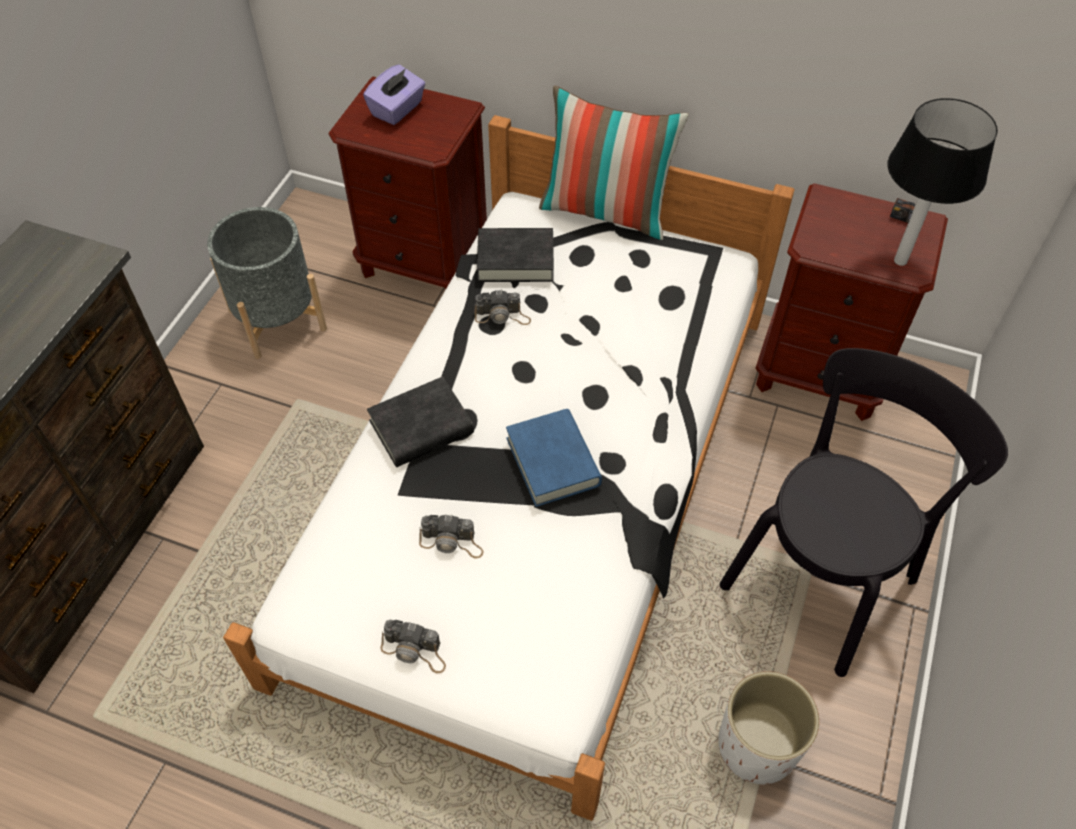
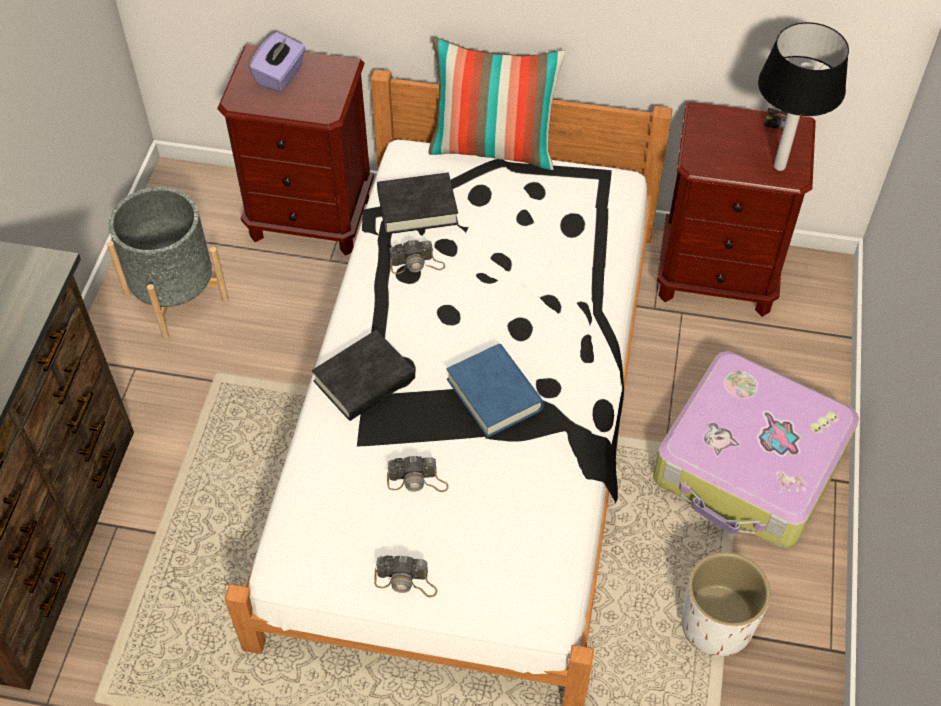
camera: 10 degrees left, 0 degrees up
(823, 576) = (750, 465): black chair -> suitcase

